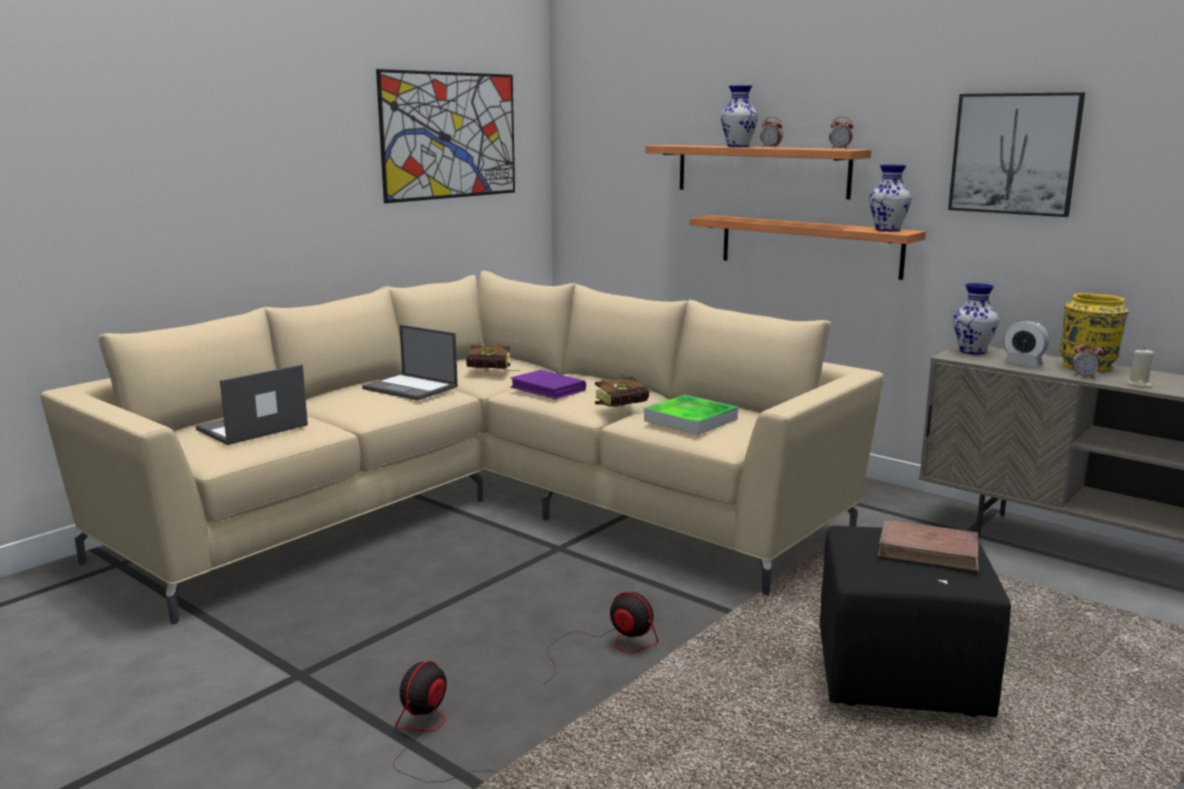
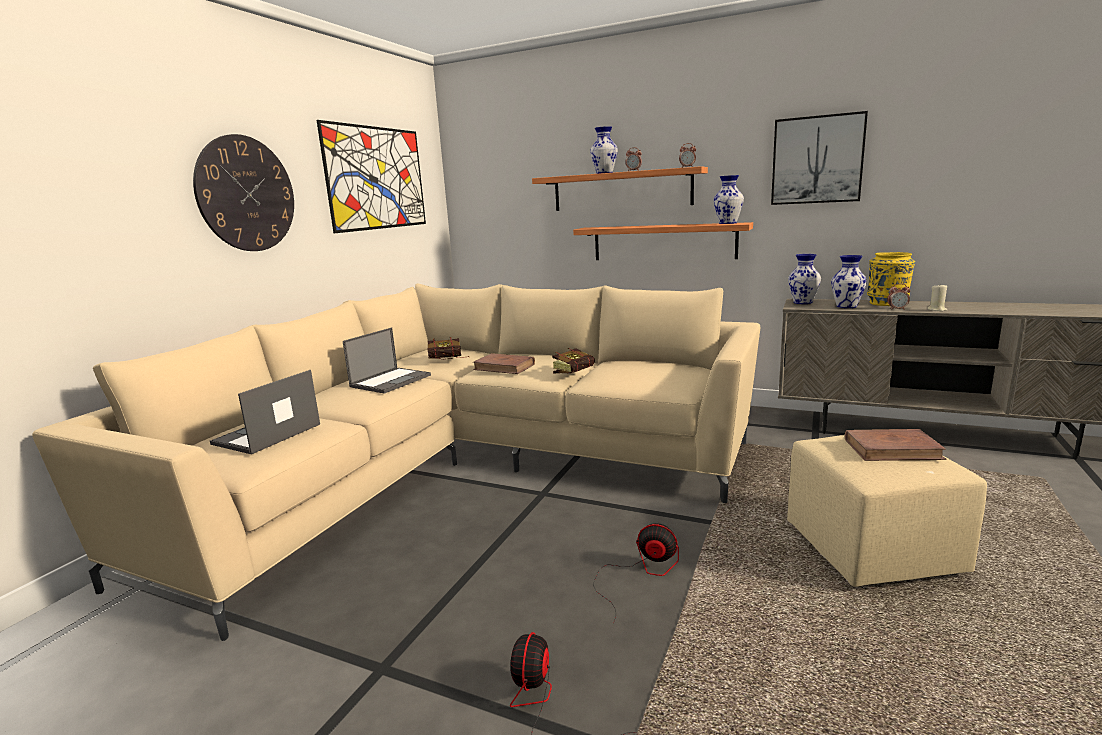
camera: 15 degrees left, 0 degrees up
(281, 158) = (246, 194): none -> wall clock
(411, 388) = (391, 380): laptop -> laptop turned 75 degrees counterclockwise
(548, 389) = (504, 367): purple book -> brown book
(690, 420) = (637, 375): tray -> none
(902, 677) = (873, 551): black ottoman -> beige ottoman
(1023, 364) = (847, 306): alarm clock -> vase

